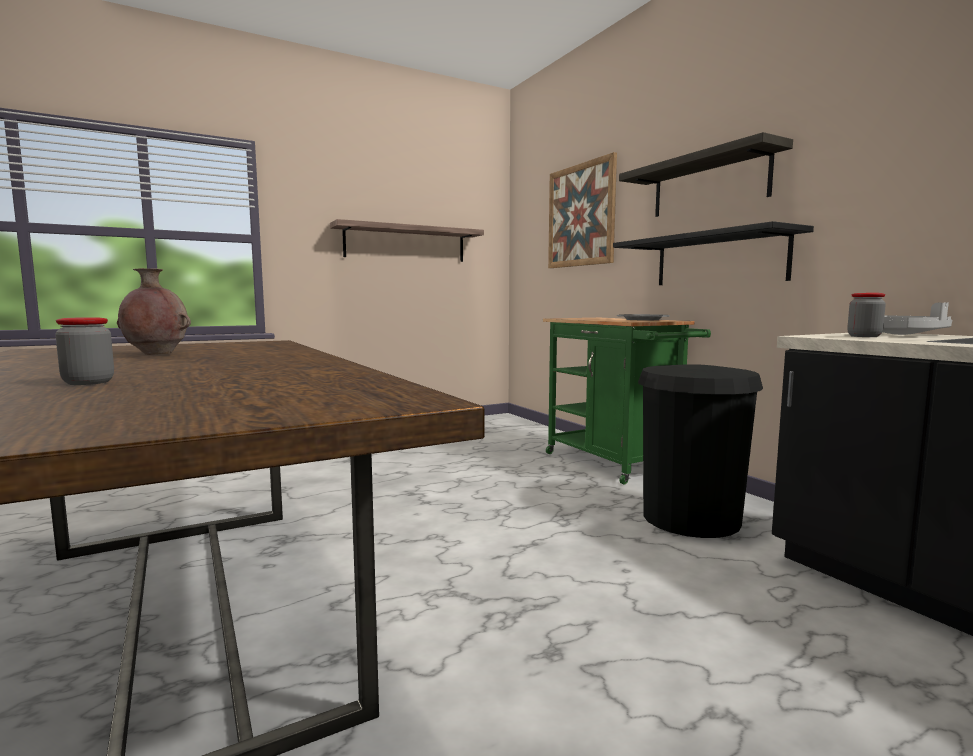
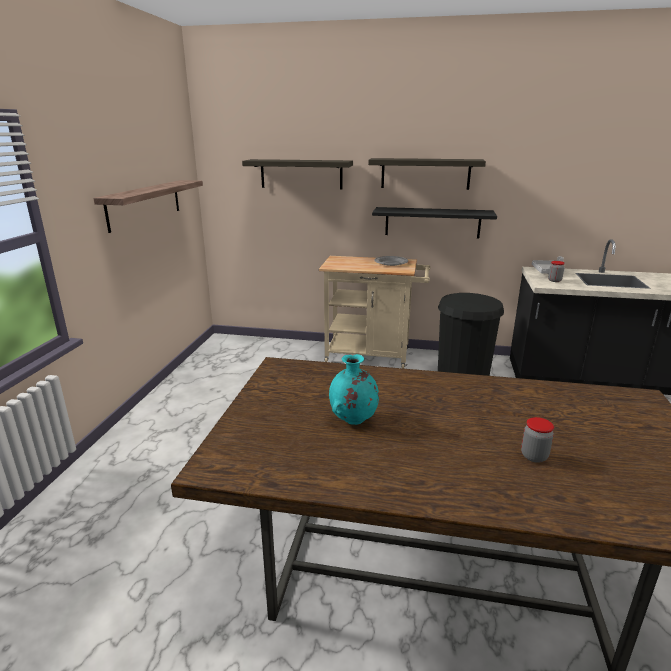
camera: 50 degrees left, 15 degrees up
(156, 354) = (353, 421): brown vase -> turquoise vase
(581, 215) = (301, 174): picture -> shelf
(616, 465) = (373, 356): green cart -> beige cart

